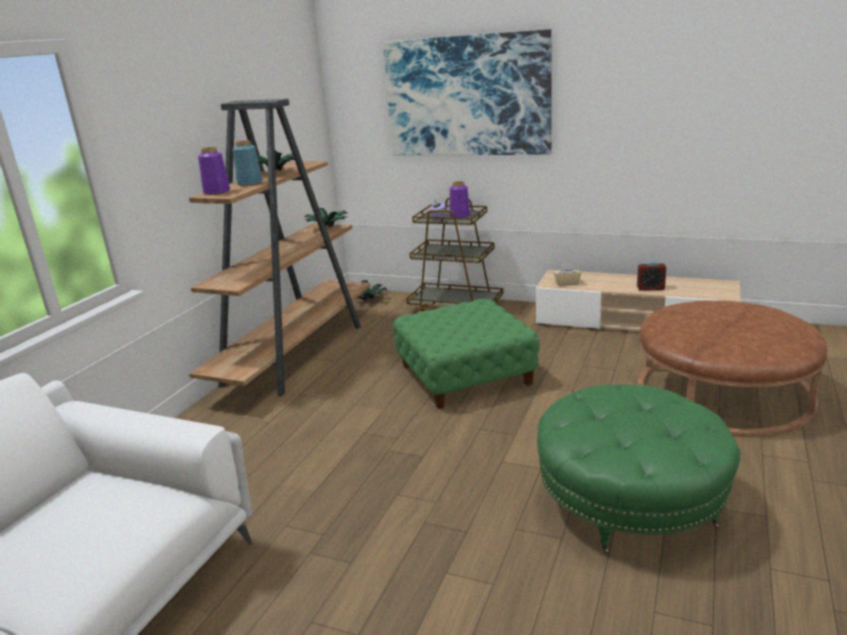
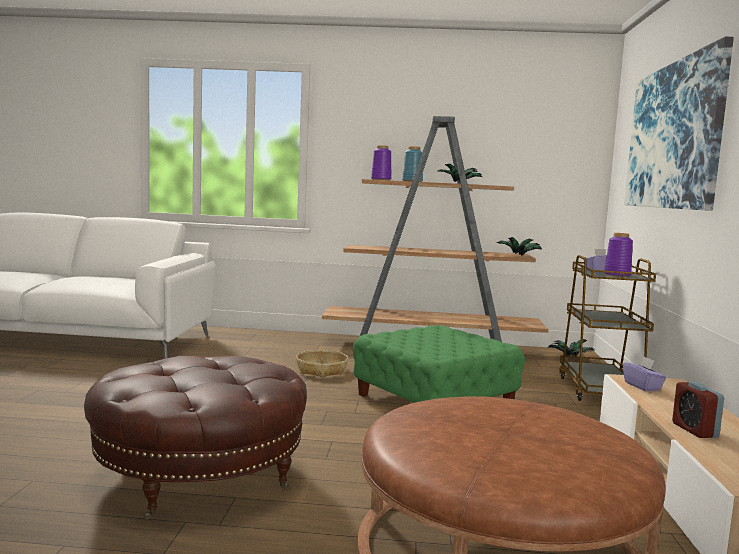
camera: 70 degrees right, 15 degrees down
(349, 423) = (322, 370): none -> basket
(567, 283) = (642, 386): beige tissue box -> purple tissue box
(630, 502) = (200, 475): green ottoman -> brown ottoman

